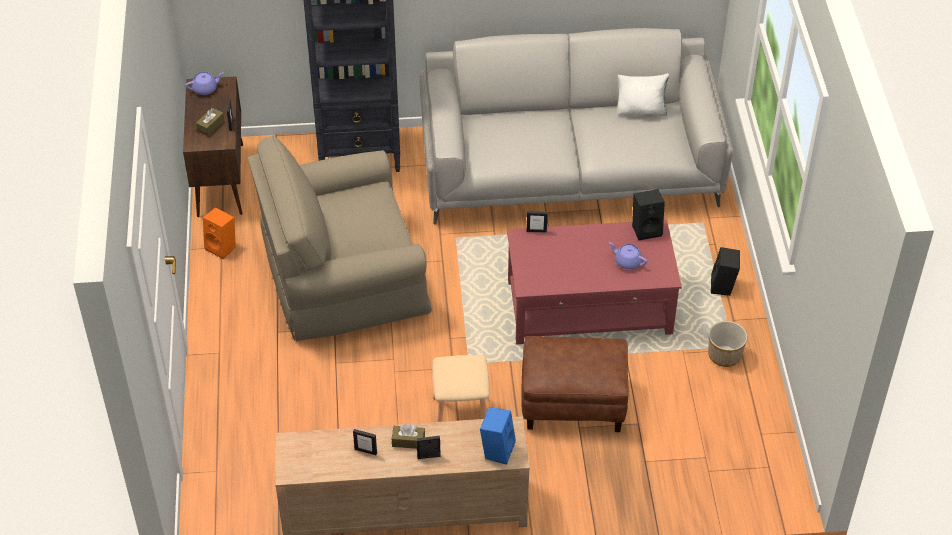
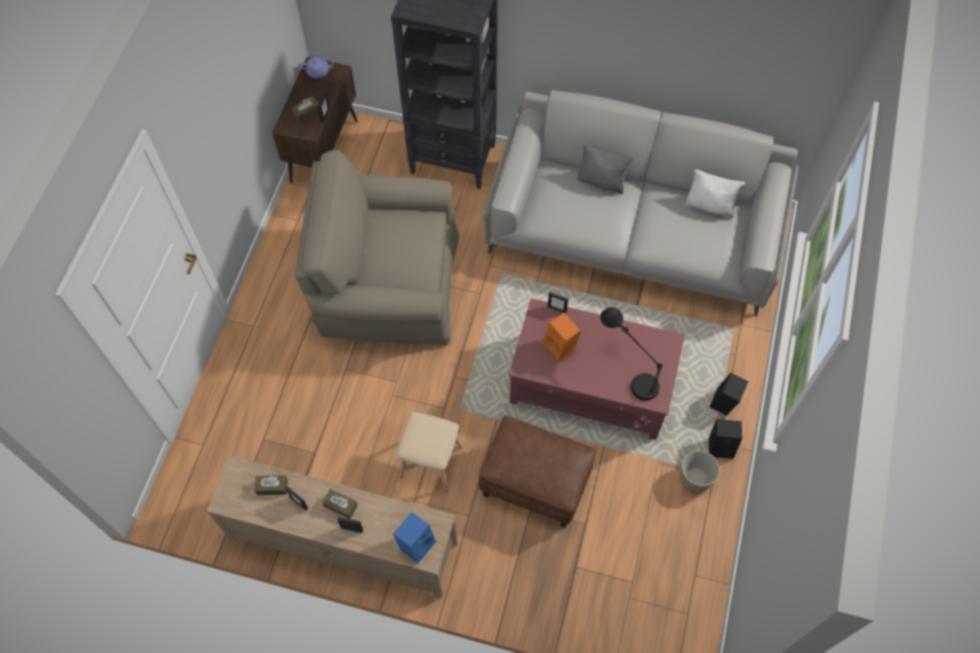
camera: 20 degrees right, 15 degrees up
(222, 247) = (299, 220): orange speaker -> orange speaker (561, 347)
(332, 446) = (272, 487): none -> brown tissue box
(529, 117) = (602, 182): none -> grey pillow
(627, 261) = (628, 370): purple teapot -> black table lamp
(647, 229) = (661, 339): black speaker -> black speaker (721, 446)

